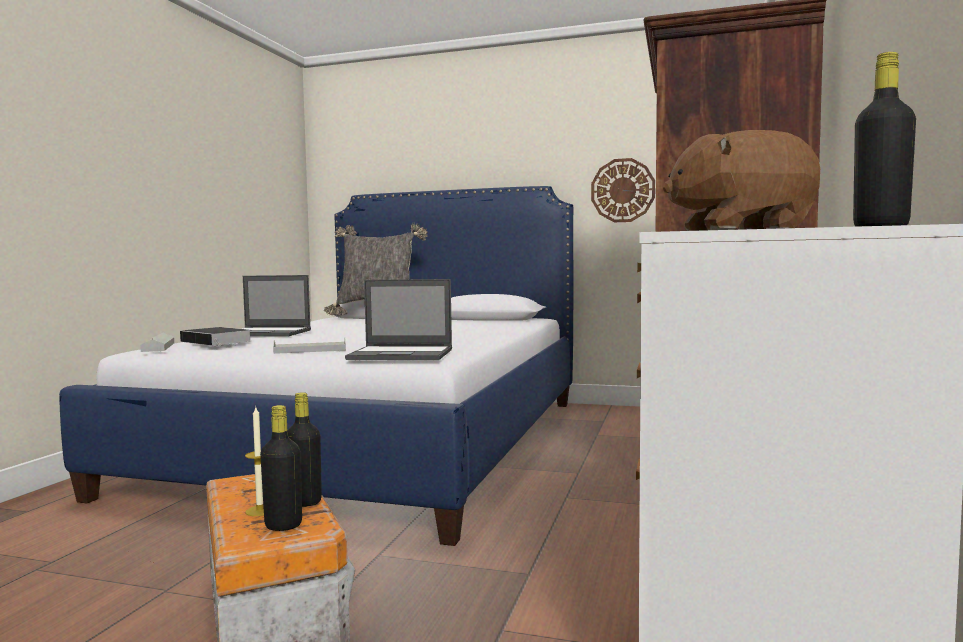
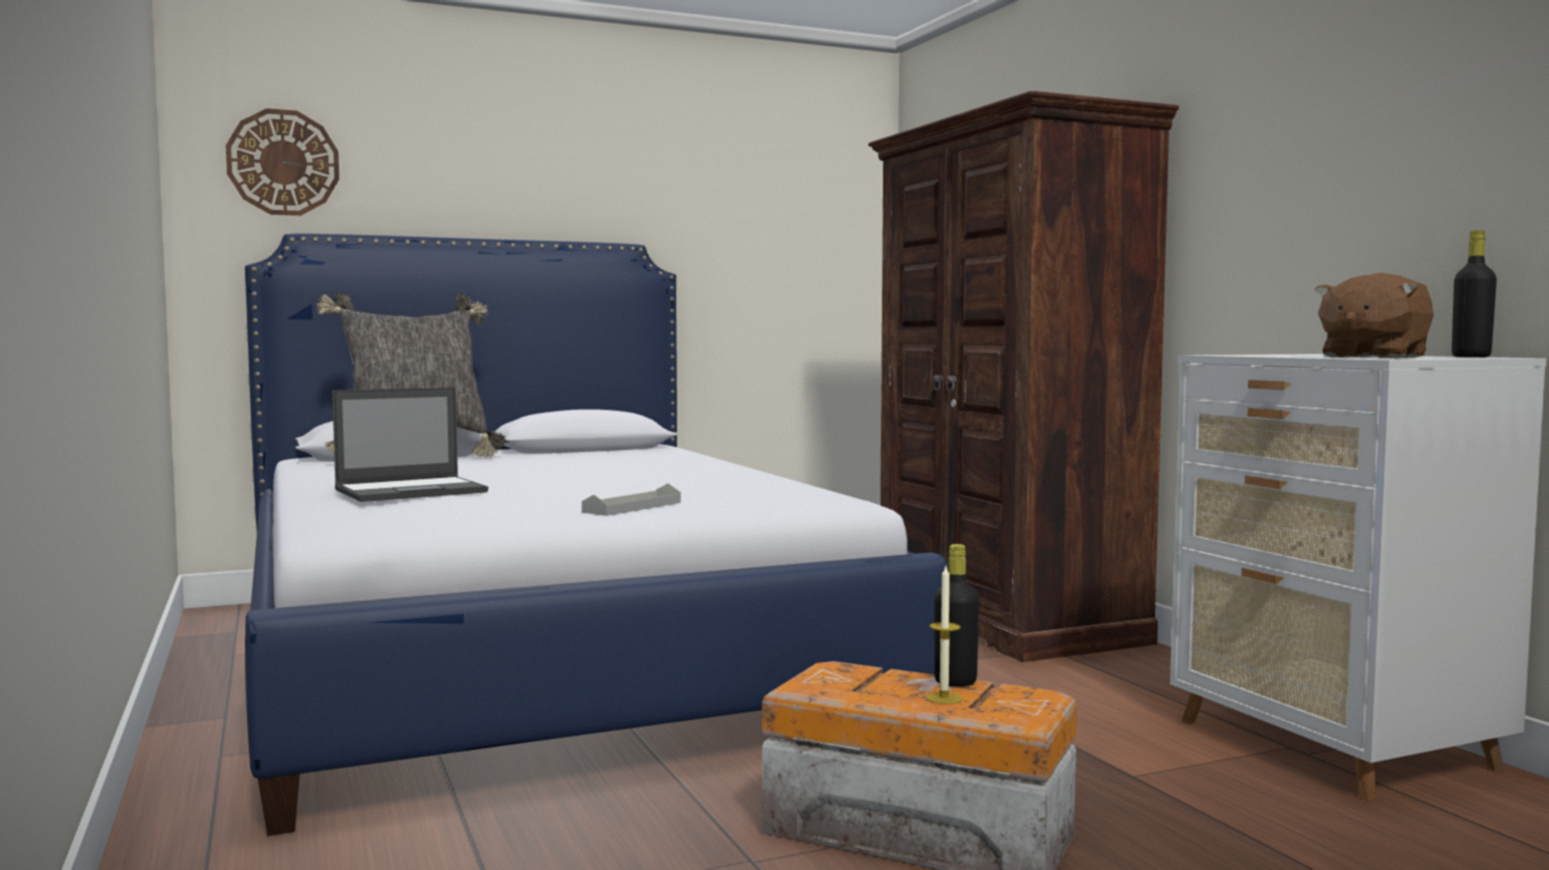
camera: 40 degrees left, 0 degrees up
(158, 347) = (356, 526): grey tray -> none
(218, 341) = (425, 508): book -> none
(283, 525) = (1011, 701): black bottle -> none
(402, 354) = (790, 500): laptop -> none
(622, 190) = (734, 258): wall clock -> wall clock (283, 162)

